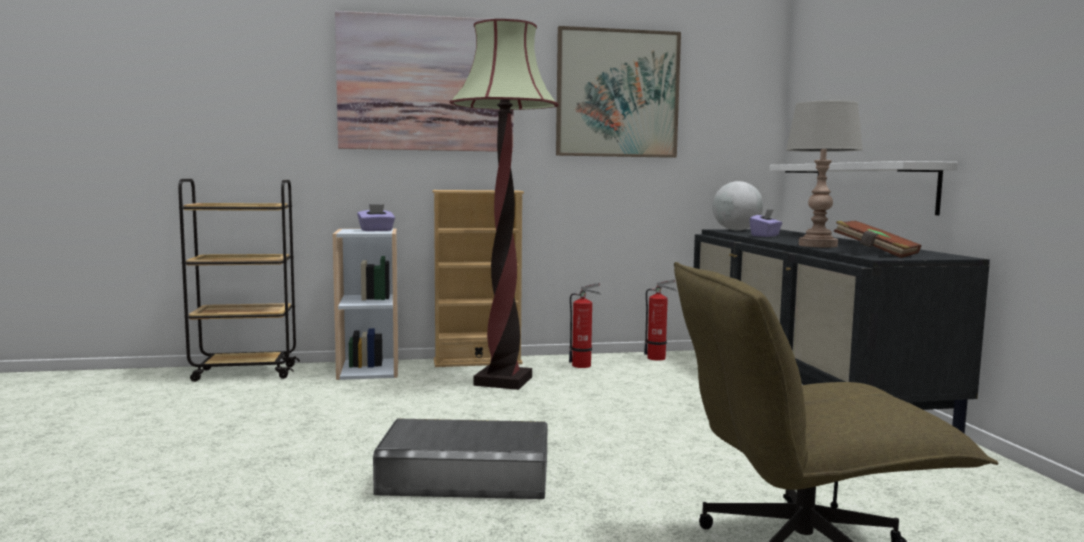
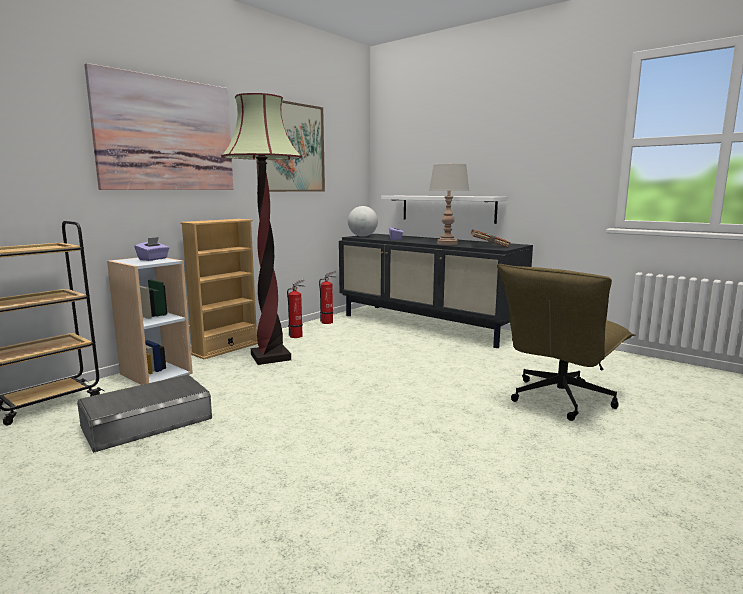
camera: 40 degrees left, 5 degrees up
(465, 476) = (371, 417): grey storage box -> grey storage box (147, 422)

